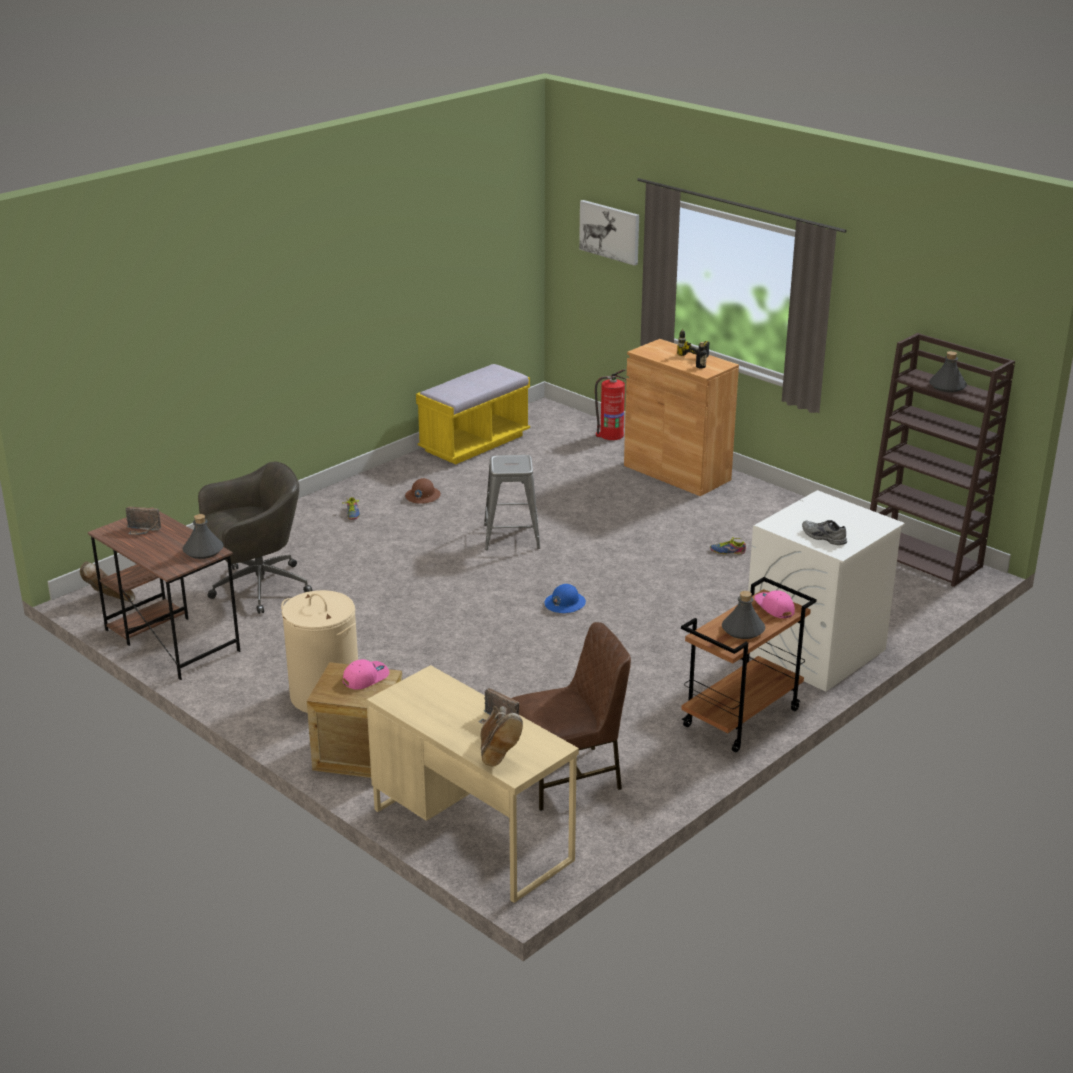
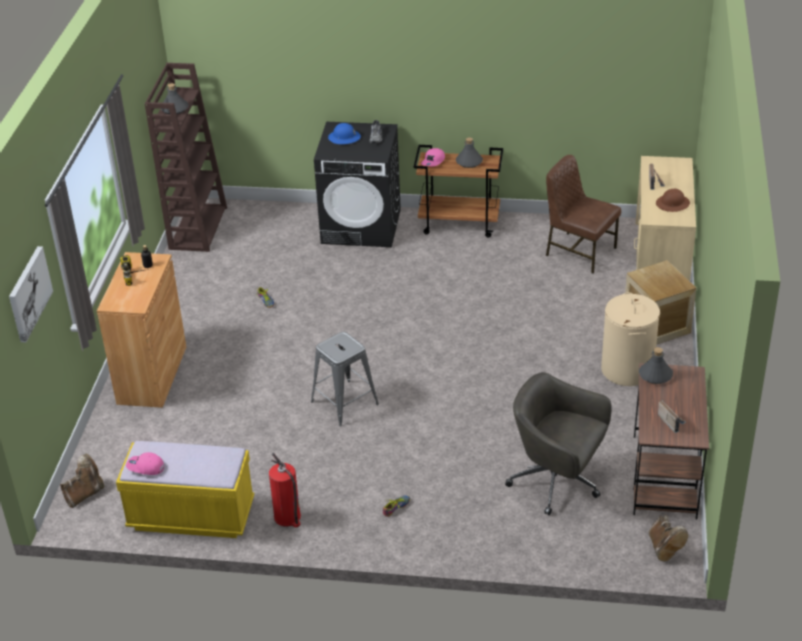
camera: 125 degrees left, 10 degrees up
(365, 677) = (650, 280): pink cap -> pink cap (145, 467)
(422, 496) = (326, 486): brown hard hat -> brown hard hat (672, 204)
(497, 753) = (677, 172): brown boot -> brown boot (85, 494)
(564, 604) = (412, 333): blue hard hat -> blue hard hat (344, 138)
(610, 435) = (102, 443): fire extinguisher -> fire extinguisher (287, 517)
(814, 651) = (361, 226): white washing machine -> black washing machine

